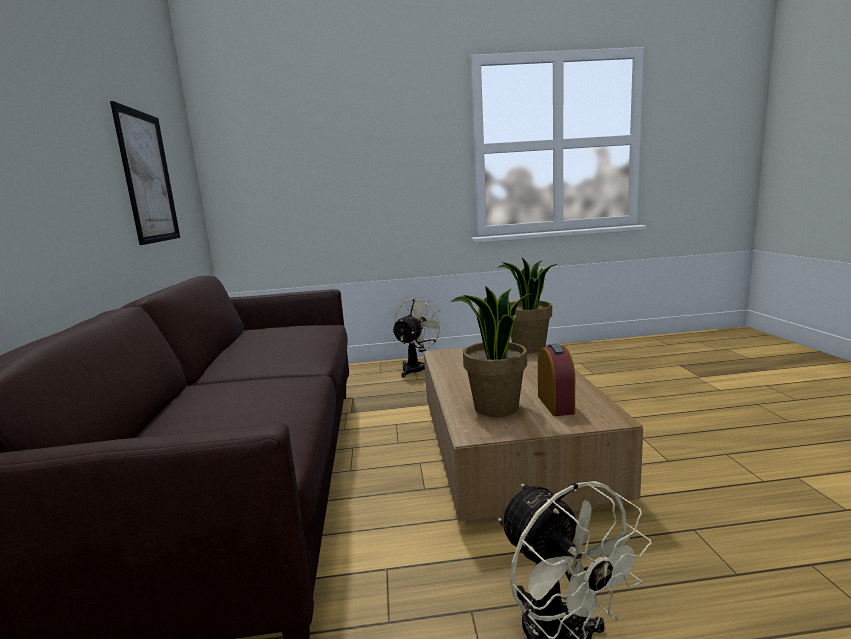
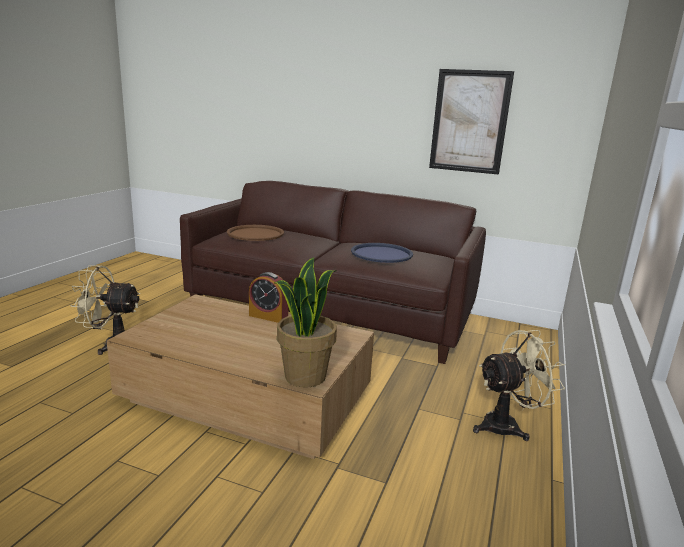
camera: 115 degrees right, 5 degrees up
(221, 419) = (255, 234): none -> brown tray
(280, 338) = (381, 254): none -> blue tray
(417, 368) = (507, 425): beige fan -> beige fan turned 75 degrees counterclockwise
(496, 408) = (212, 315): potted plant -> none
(555, 404) = (180, 331): alarm clock -> alarm clock (268, 316)

